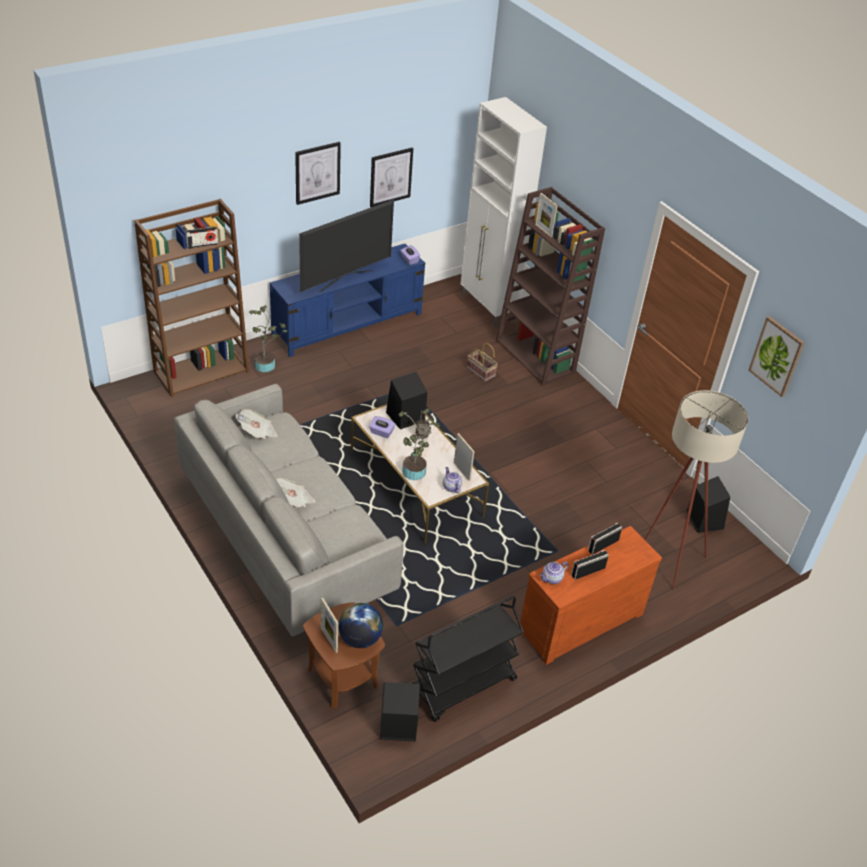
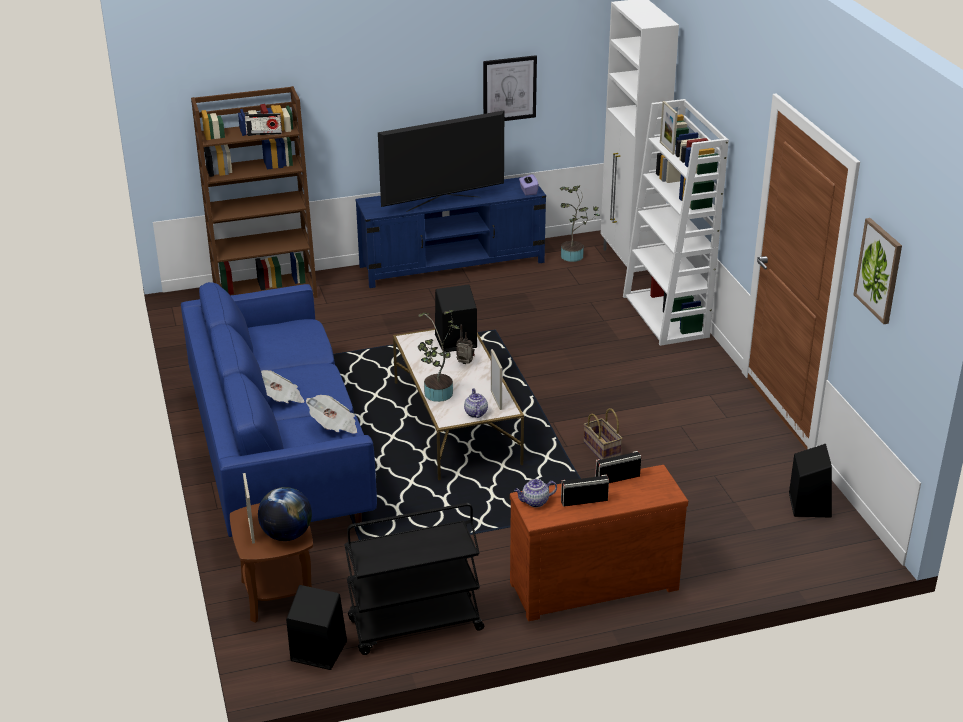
camera: 20 degrees right, 10 degrees down
(257, 432) = (273, 333): newspaper -> newspaper (334, 426)
(267, 365) = (341, 293): potted plant -> potted plant (574, 256)
(286, 539) = (280, 456): grey sofa -> blue sofa
(317, 172) = (414, 71): picture -> none
(381, 432) = (419, 353): purple tissue box -> none
(481, 372) = (591, 324): basket -> basket (603, 450)
(536, 357) = (666, 317): brown bookcase -> white bookcase
(667, 558) = (740, 536): beige floor lamp -> none

